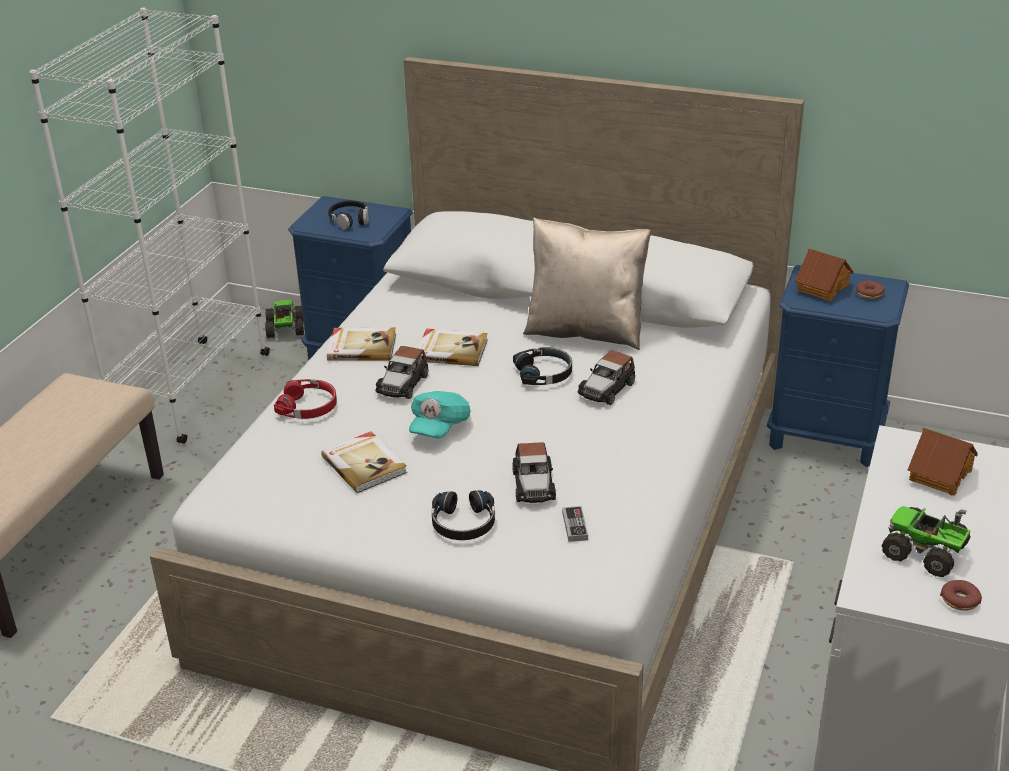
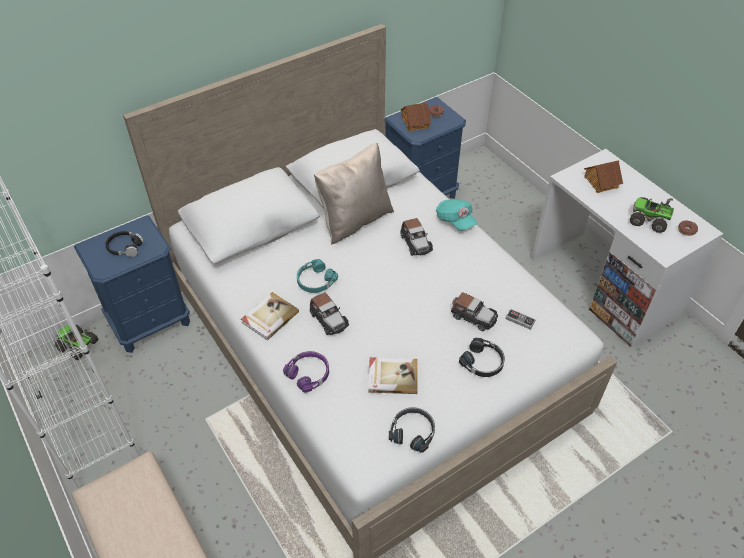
camera: 55 degrees left, 15 degrees up
(308, 407) = (309, 373): red headphones -> purple headphones
(439, 427) = (386, 326): turquoise cap -> turquoise cap (455, 220)
(451, 350) = (315, 281): book -> turquoise headphones
(544, 373) = (378, 257): black headphones -> black headphones (413, 431)
(925, 552) = (649, 220): toy truck -> toy truck turned 45 degrees clockwise

